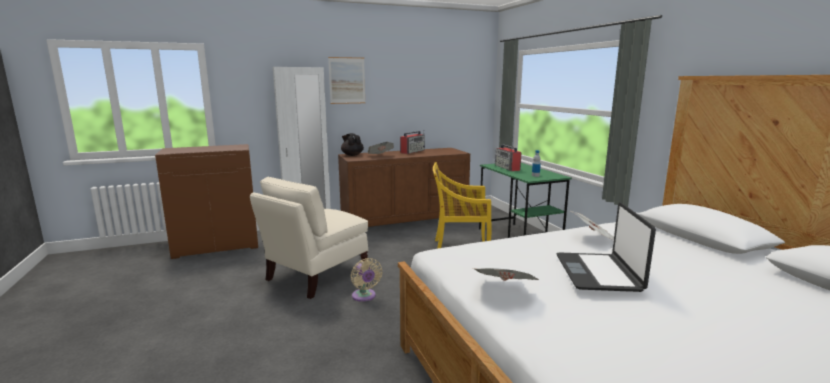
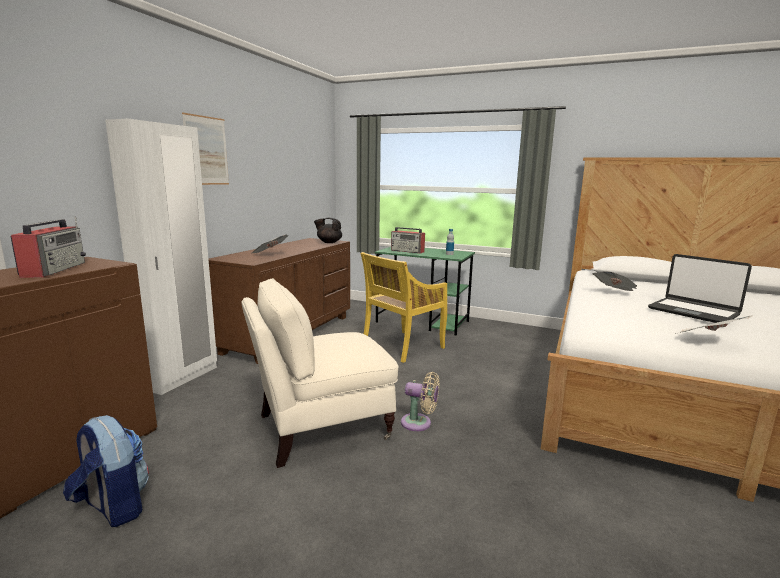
camera: 45 degrees left, 0 degrees up
(197, 270) = (113, 507): none -> backpack
(315, 275) = (320, 427): beige armchair -> beige armchair turned 75 degrees clockwise
(352, 155) = (228, 258): black teapot -> black teapot (329, 242)
(413, 151) = (287, 246): radio -> radio (55, 269)

